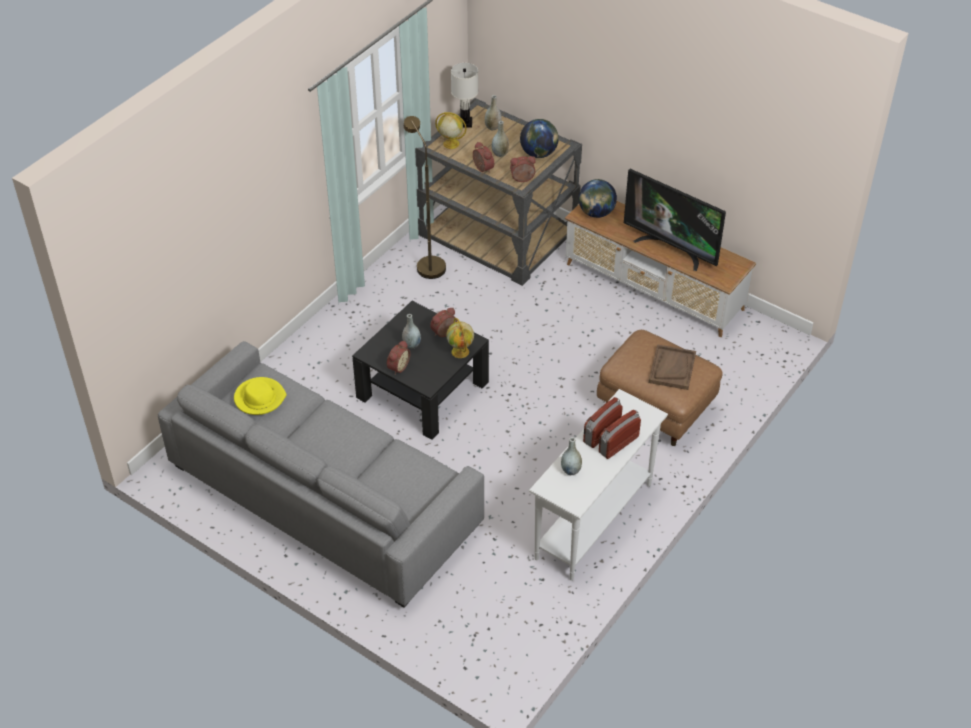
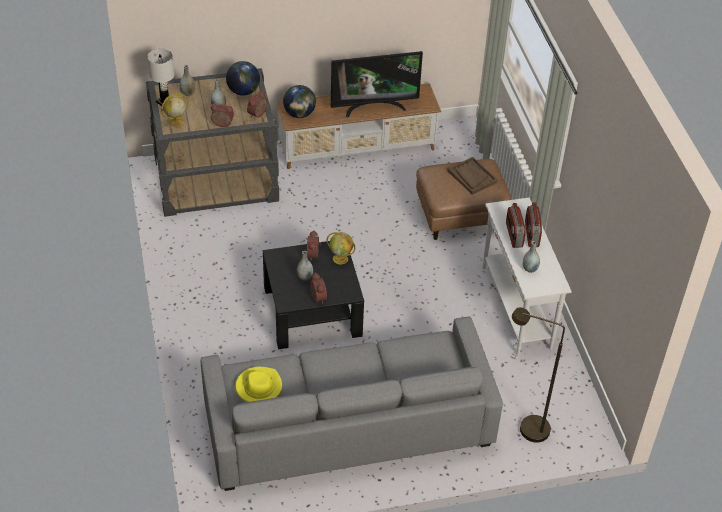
camera: 50 degrees left, 0 degrees up
(427, 264) = (198, 231): brown floor lamp -> brown floor lamp (526, 428)

